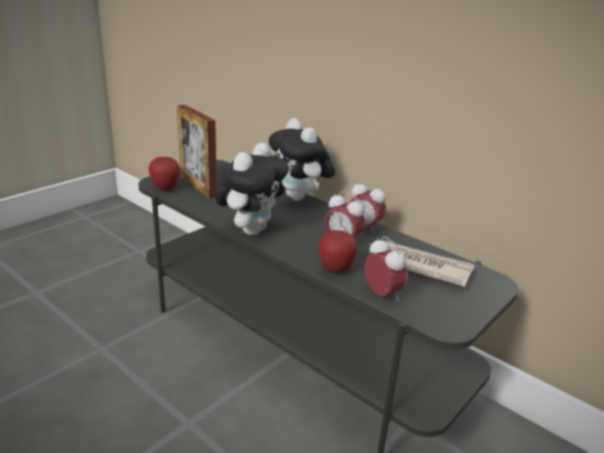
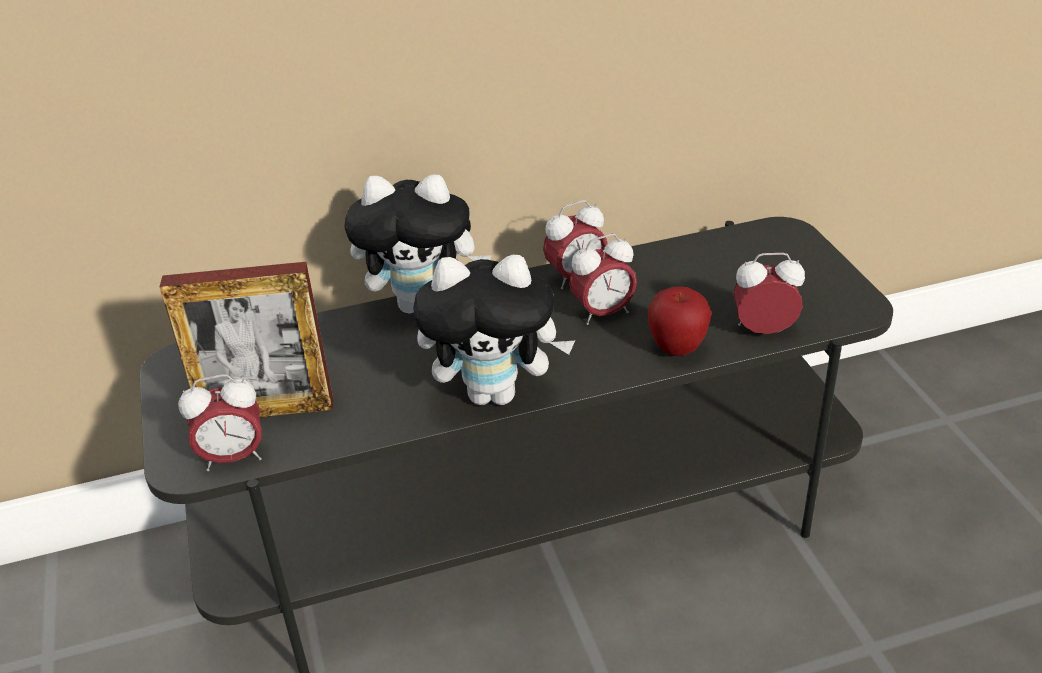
camera: 55 degrees left, 10 degrees up
(165, 188) = (233, 457): apple -> alarm clock
(251, 229) = (496, 393): plush toy -> plush toy turned 120 degrees clockwise
(421, 266) = (713, 271): newspaper -> none

